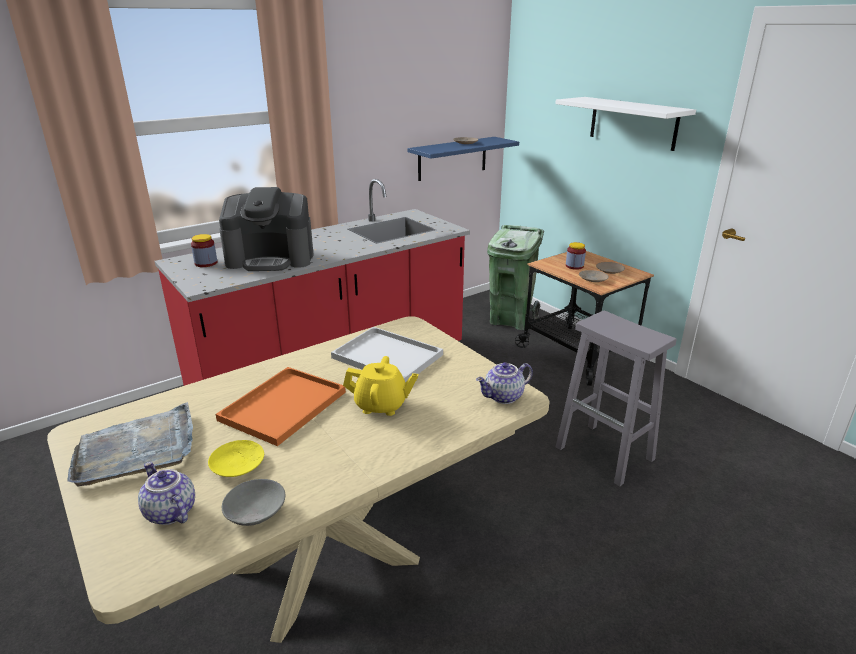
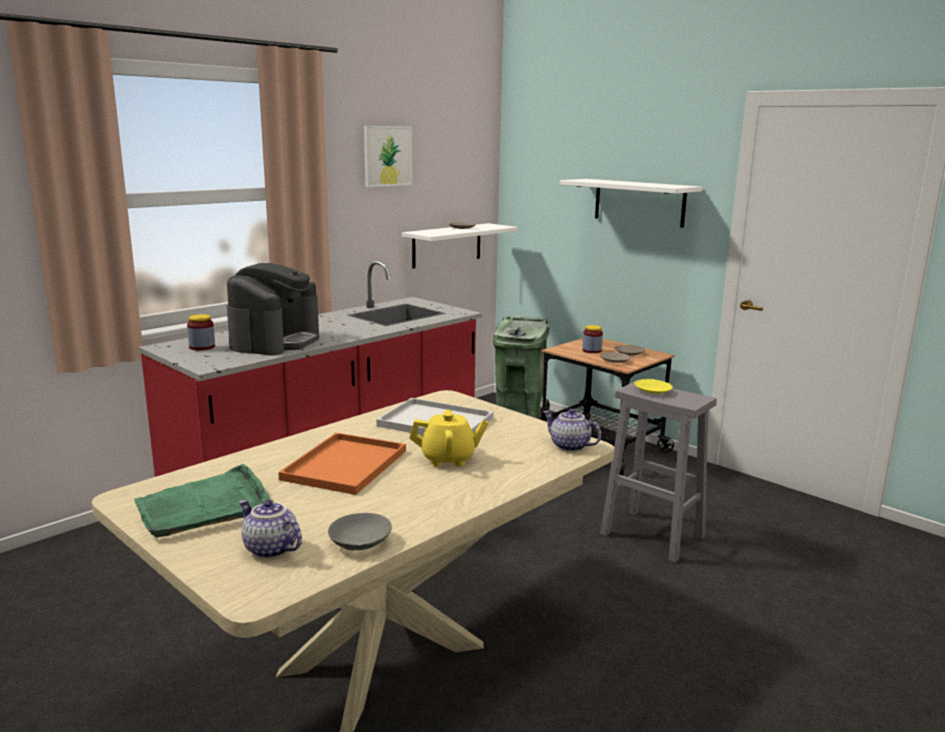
camera: 10 degrees left, 10 degrees down
(137, 449) = (203, 506): grey tray -> green tray
(238, 463) = (321, 510): yellow plate -> yellow plate (652, 390)
(271, 259) = (276, 341): coffee machine -> coffee machine turned 60 degrees counterclockwise
(392, 76) = (387, 156): none -> picture
(452, 158) = (447, 245): blue shelf -> white shelf
(503, 397) = (569, 446): teapot -> teapot turned 75 degrees clockwise

